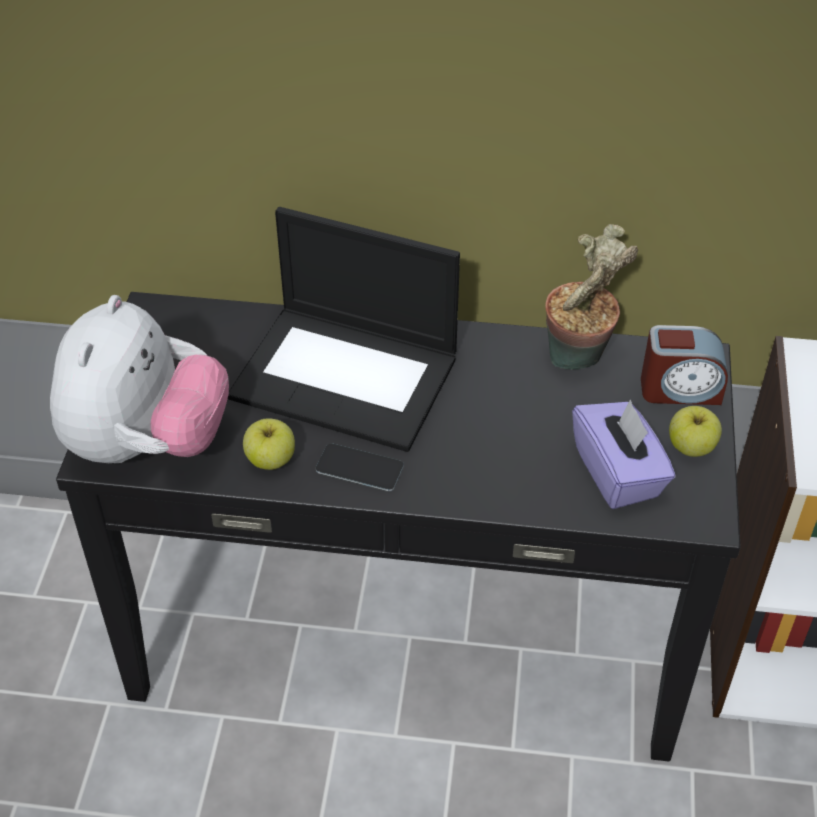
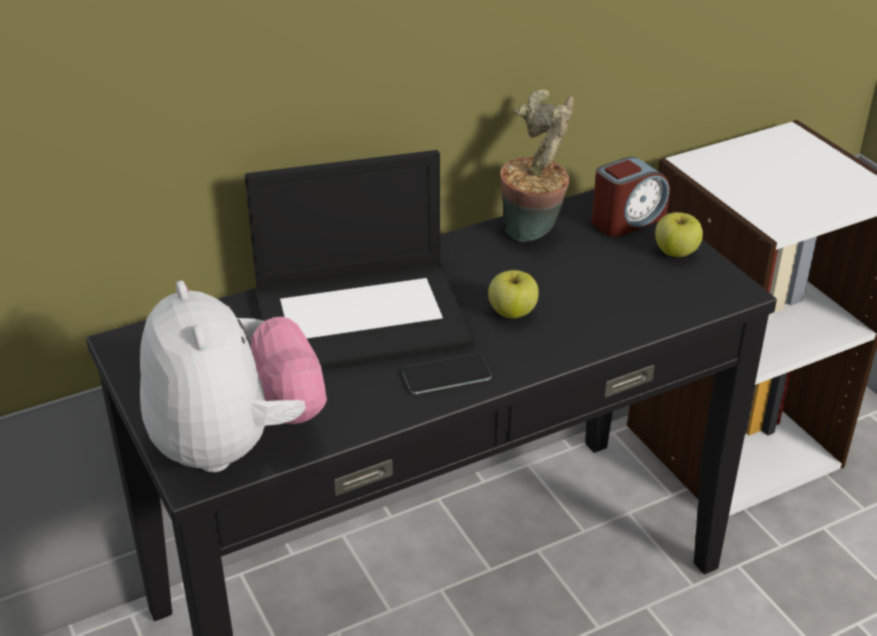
camera: 35 degrees left, 10 degrees down
(271, 459) = (363, 403): apple -> apple (512, 312)
(618, 473) = (645, 290): purple tissue box -> none

